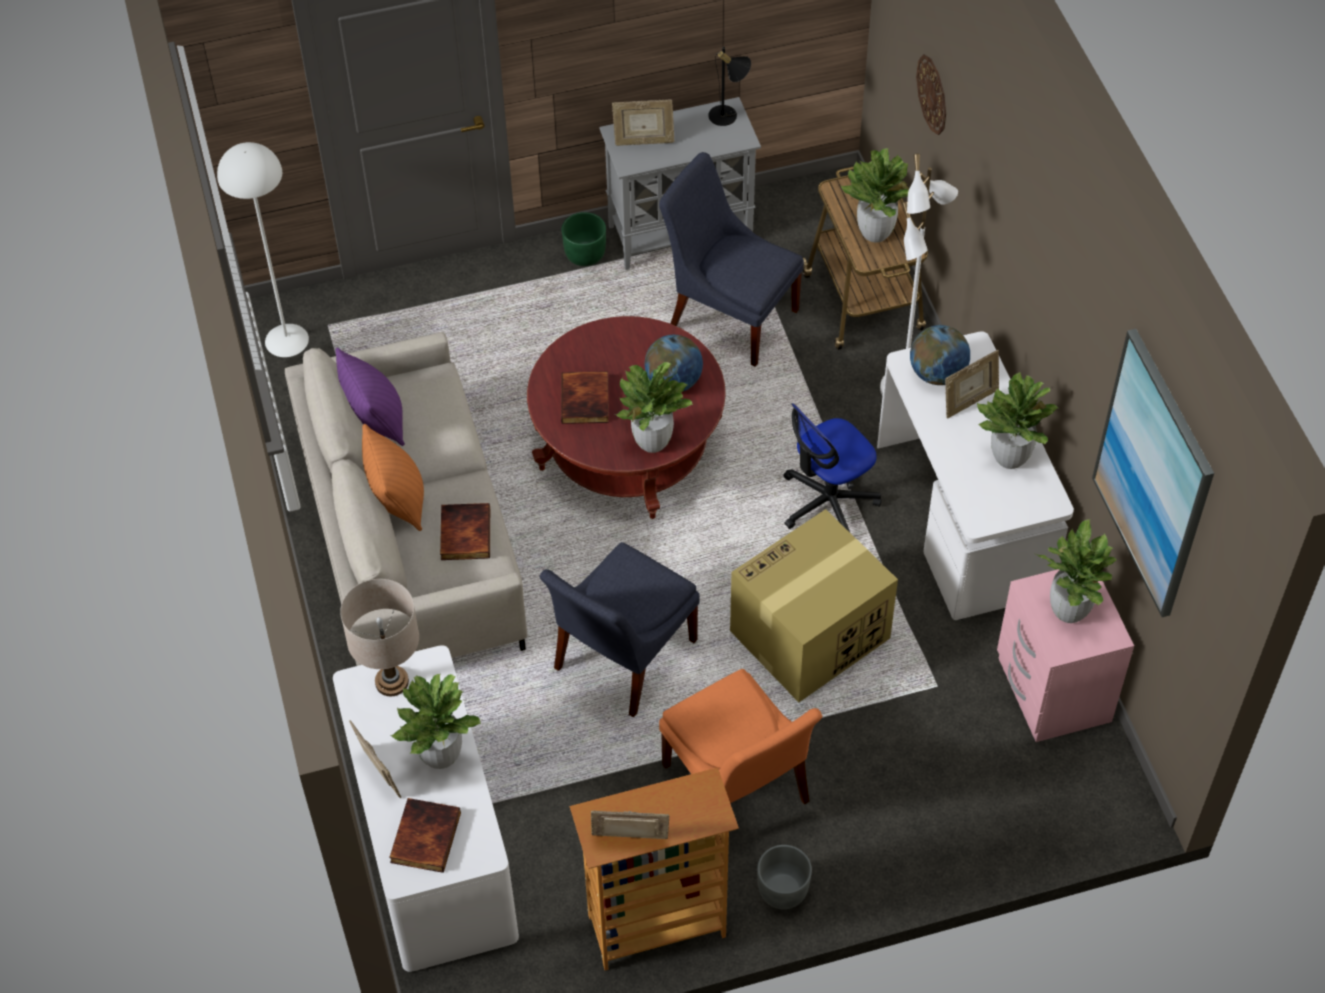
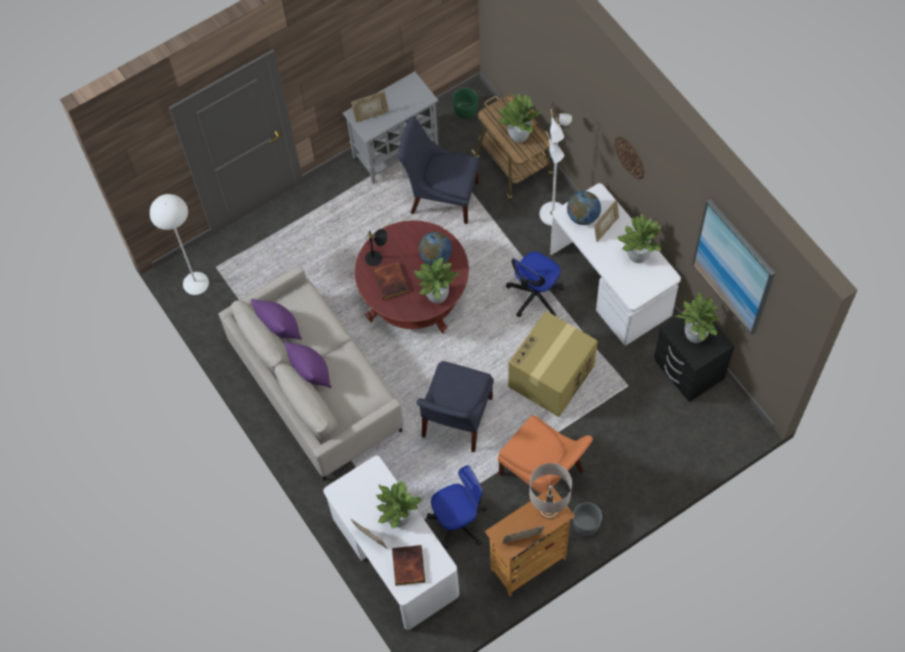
camera: 15 degrees left, 10 degrees up
(391, 682) = (356, 485): beige table lamp -> beige table lamp (548, 509)
(398, 500) = (311, 373): orange pillow -> purple pillow
(464, 534) = (355, 382): book -> none
(563, 820) = (458, 521): none -> office chair
(585, 254) = (346, 180): green planter -> green planter (465, 111)
(728, 116) = (413, 85): black table lamp -> black table lamp (377, 257)
(932, 94) = (537, 57): wall clock -> wall clock (630, 157)
(1051, 690) = (688, 370): pink nightstand -> black nightstand

